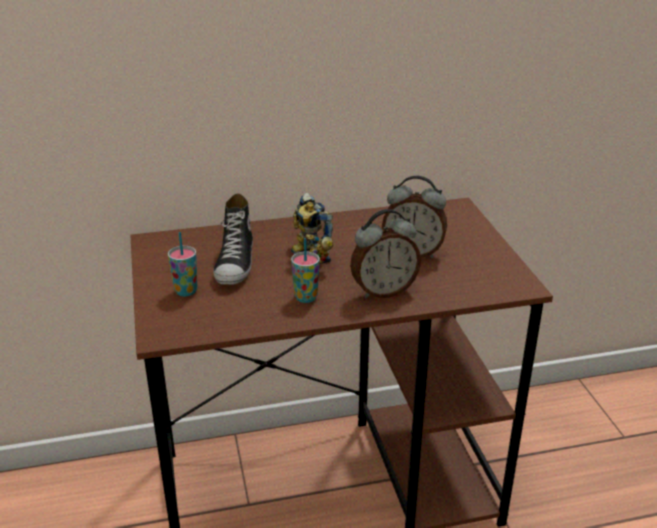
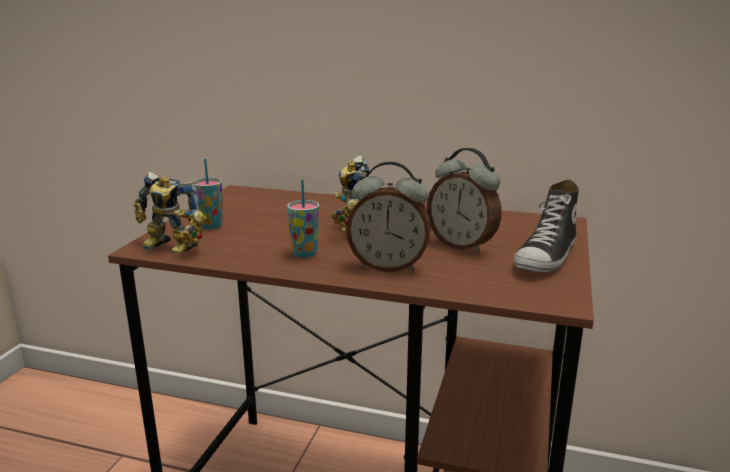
camera: 30 degrees right, 10 degrees down
(184, 328) = (169, 248): none -> toy robot
(235, 263) = (281, 217): shoe -> shoe (547, 256)

